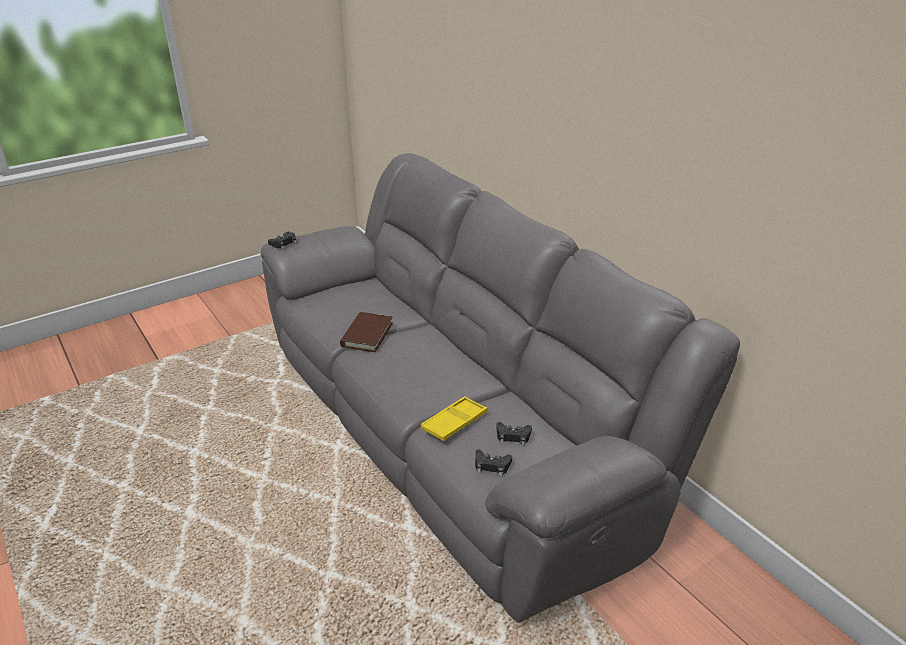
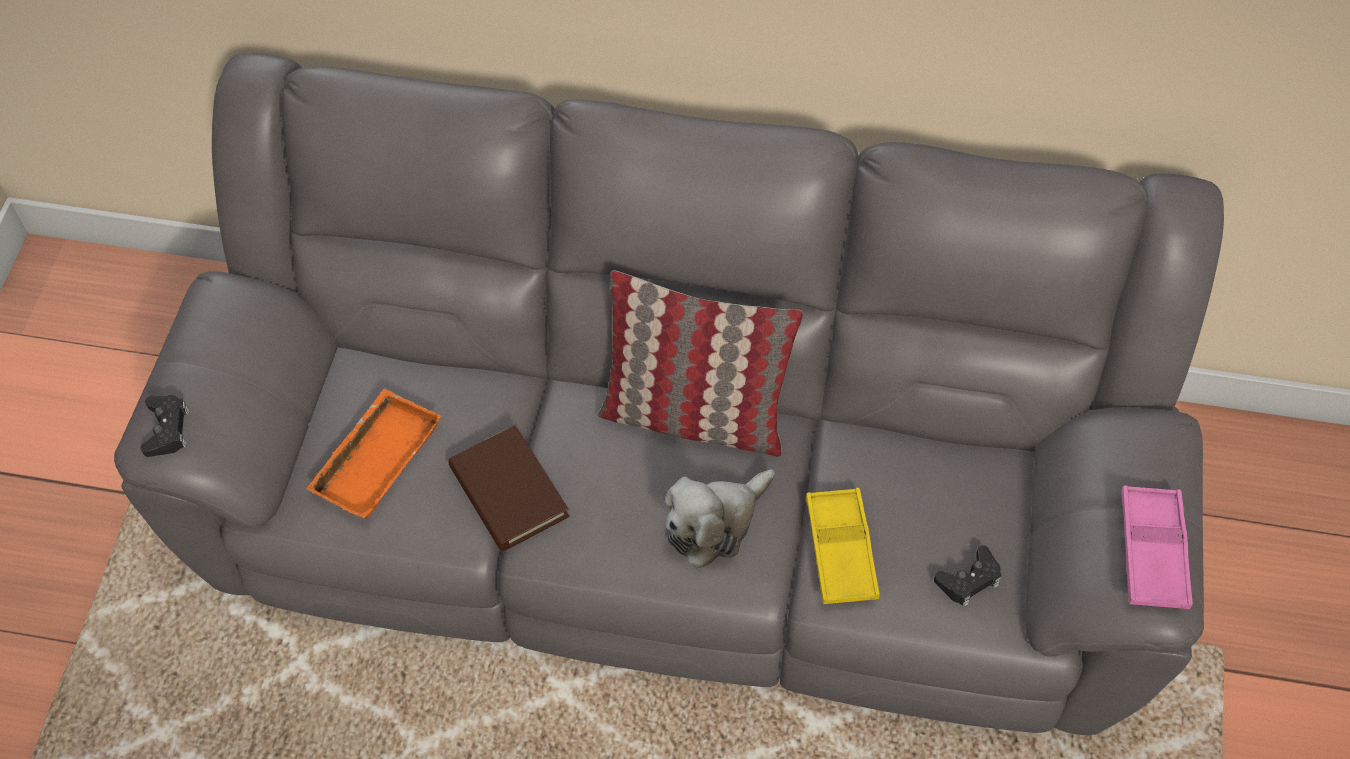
camera: 45 degrees left, 25 degrees up
(342, 303) = (375, 457): none -> orange tray
(420, 385) = (715, 523): none -> plush toy
(461, 357) = (694, 415): none -> pillow
(513, 436) = (938, 507): black game controller -> none
(564, 478) = (1152, 551): none -> pink tray

